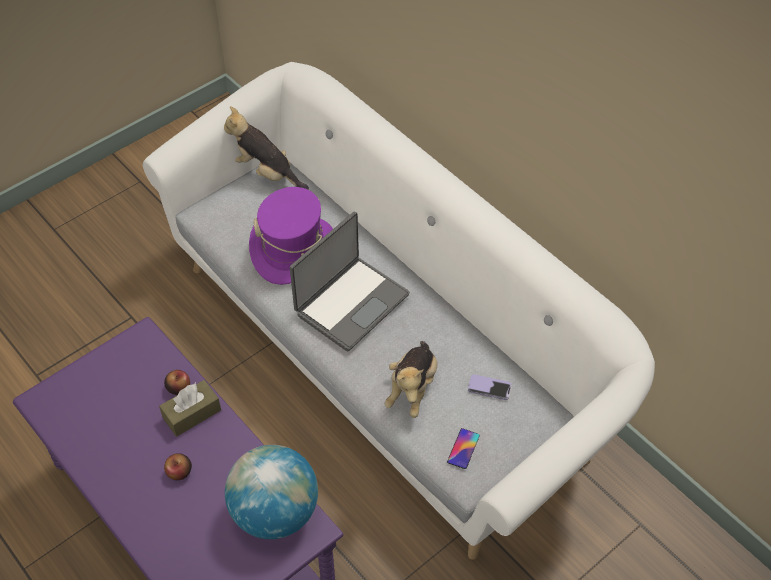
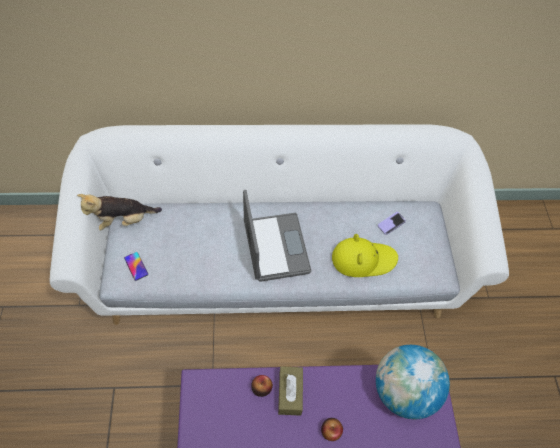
camera: 55 degrees left, 5 degrees up
(293, 249) = (203, 249): purple hat -> none
(412, 388) = (363, 259): plush toy -> yellow hat
(463, 448) = (422, 264): phone -> phone (136, 266)

